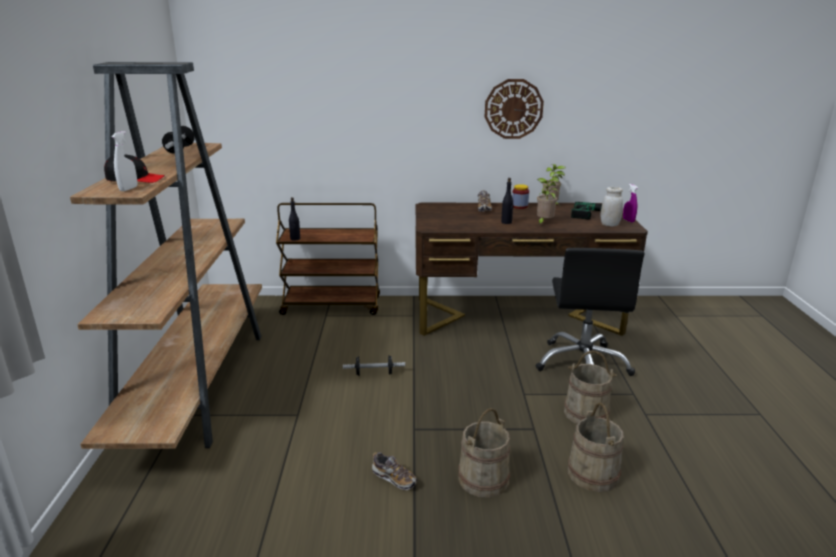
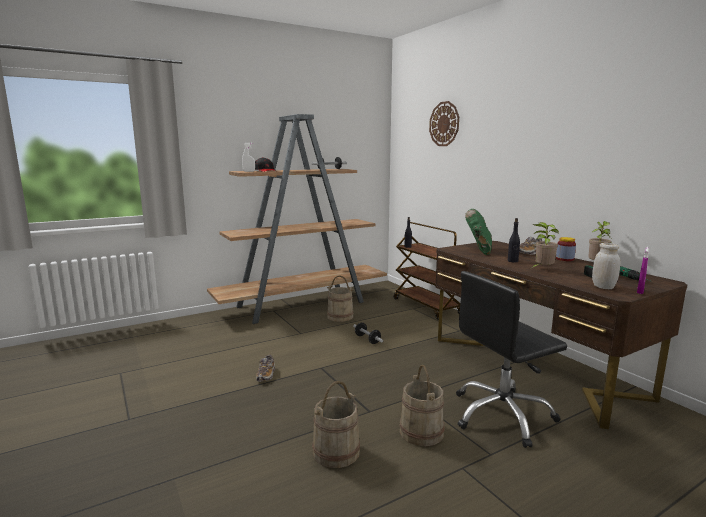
camera: 60 degrees right, 10 degrees down
(448, 219) = (479, 250): none -> green boot
(483, 478) = (290, 404): beige bucket -> beige bucket (340, 316)
(513, 109) = (577, 162): wall clock -> wall clock (444, 124)

